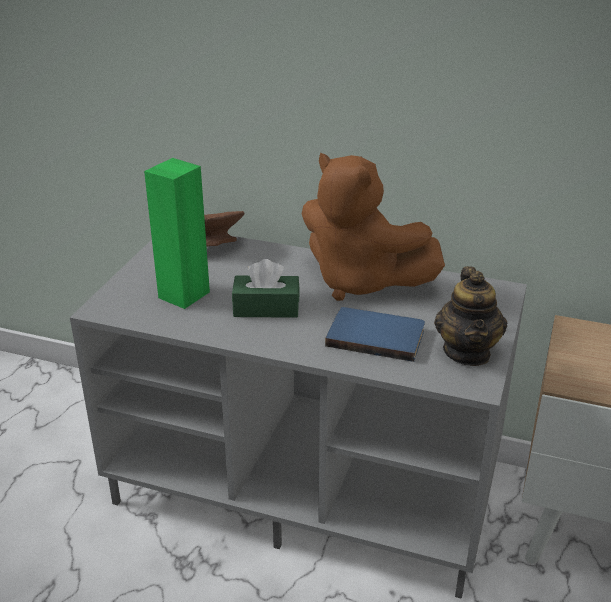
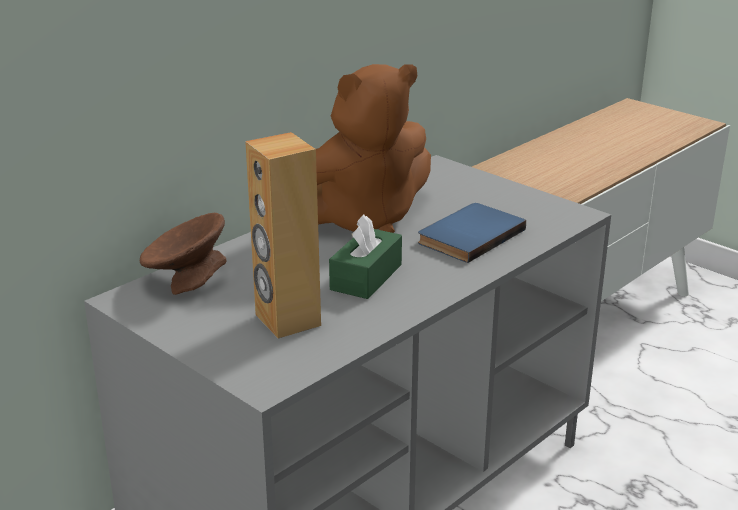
camera: 65 degrees left, 5 degrees down
(183, 295) = (287, 320): green speaker -> brown speaker
(467, 352) = (526, 205): teapot -> none

